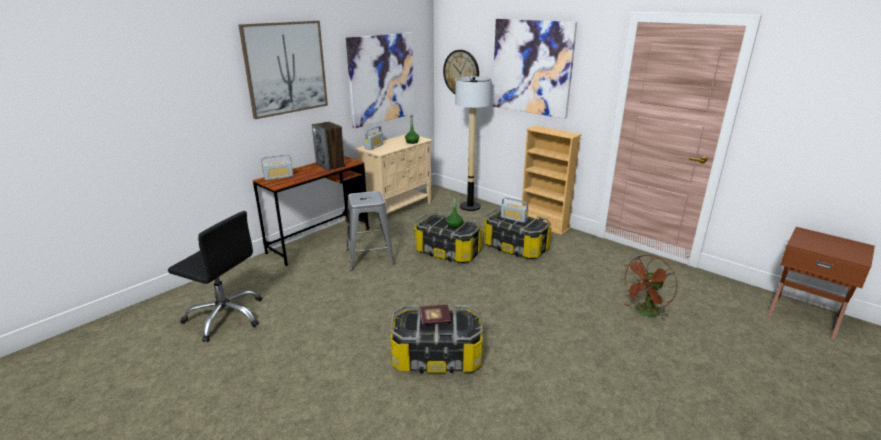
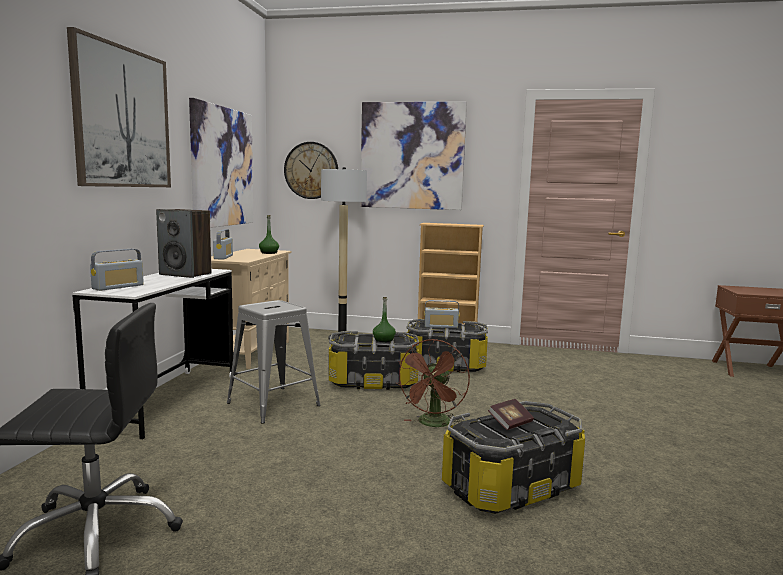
camera: 30 degrees left, 15 degrees down
(319, 241) = (168, 401): brown desk -> white desk
(645, 313) = (644, 393): brown fan -> brown fan (433, 424)

